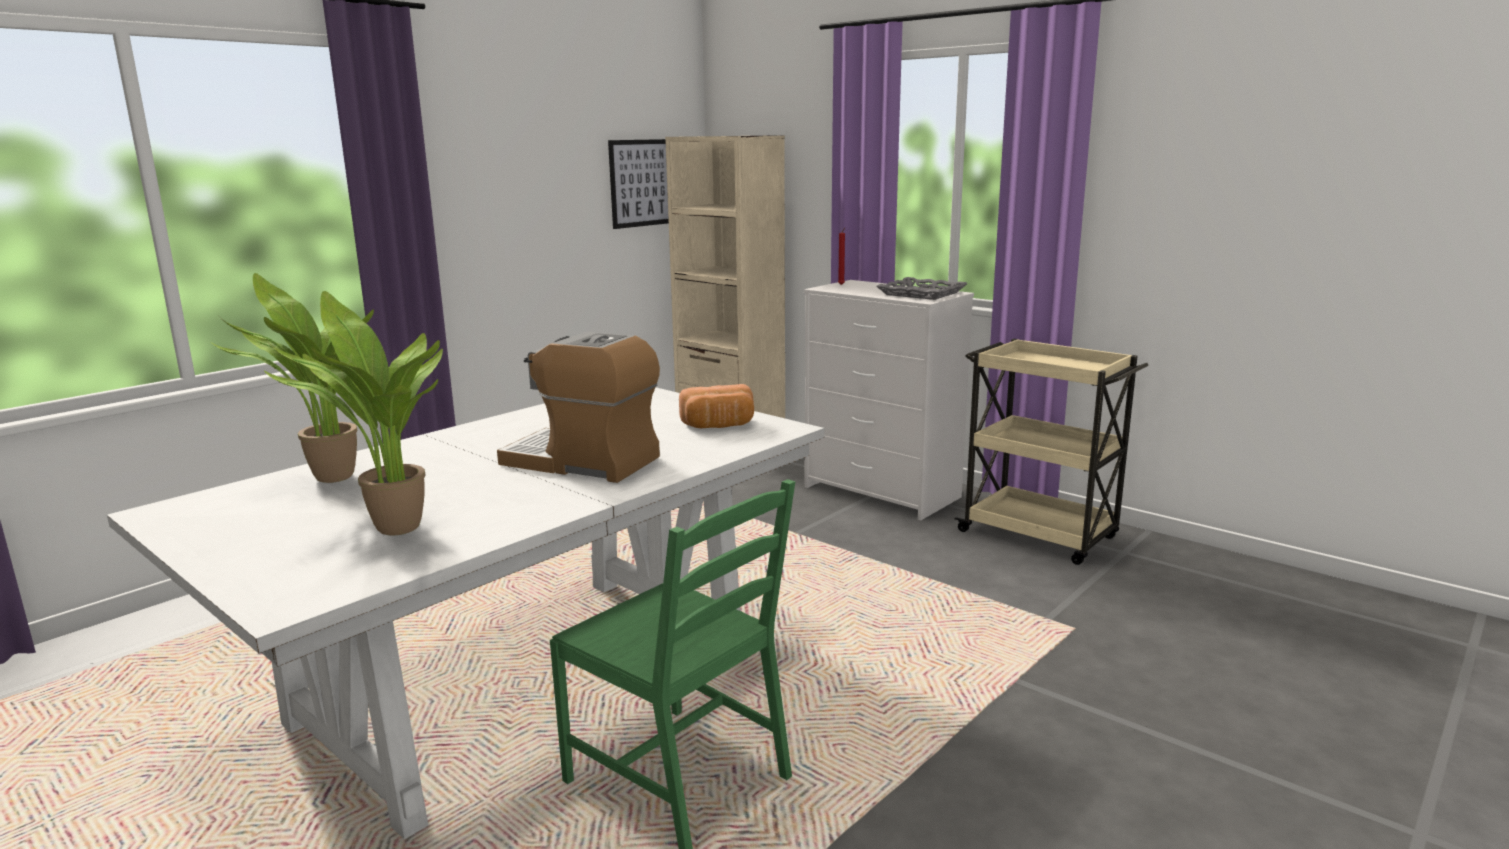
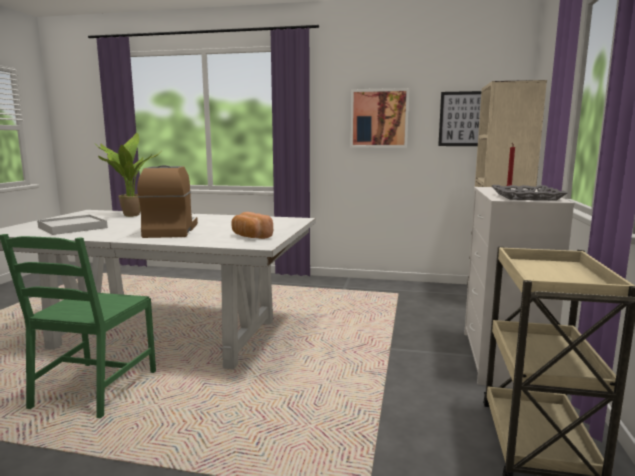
camera: 60 degrees right, 5 degrees down
(390, 530) = (72, 228): potted plant -> white tray
(528, 188) = (379, 118): none -> picture

